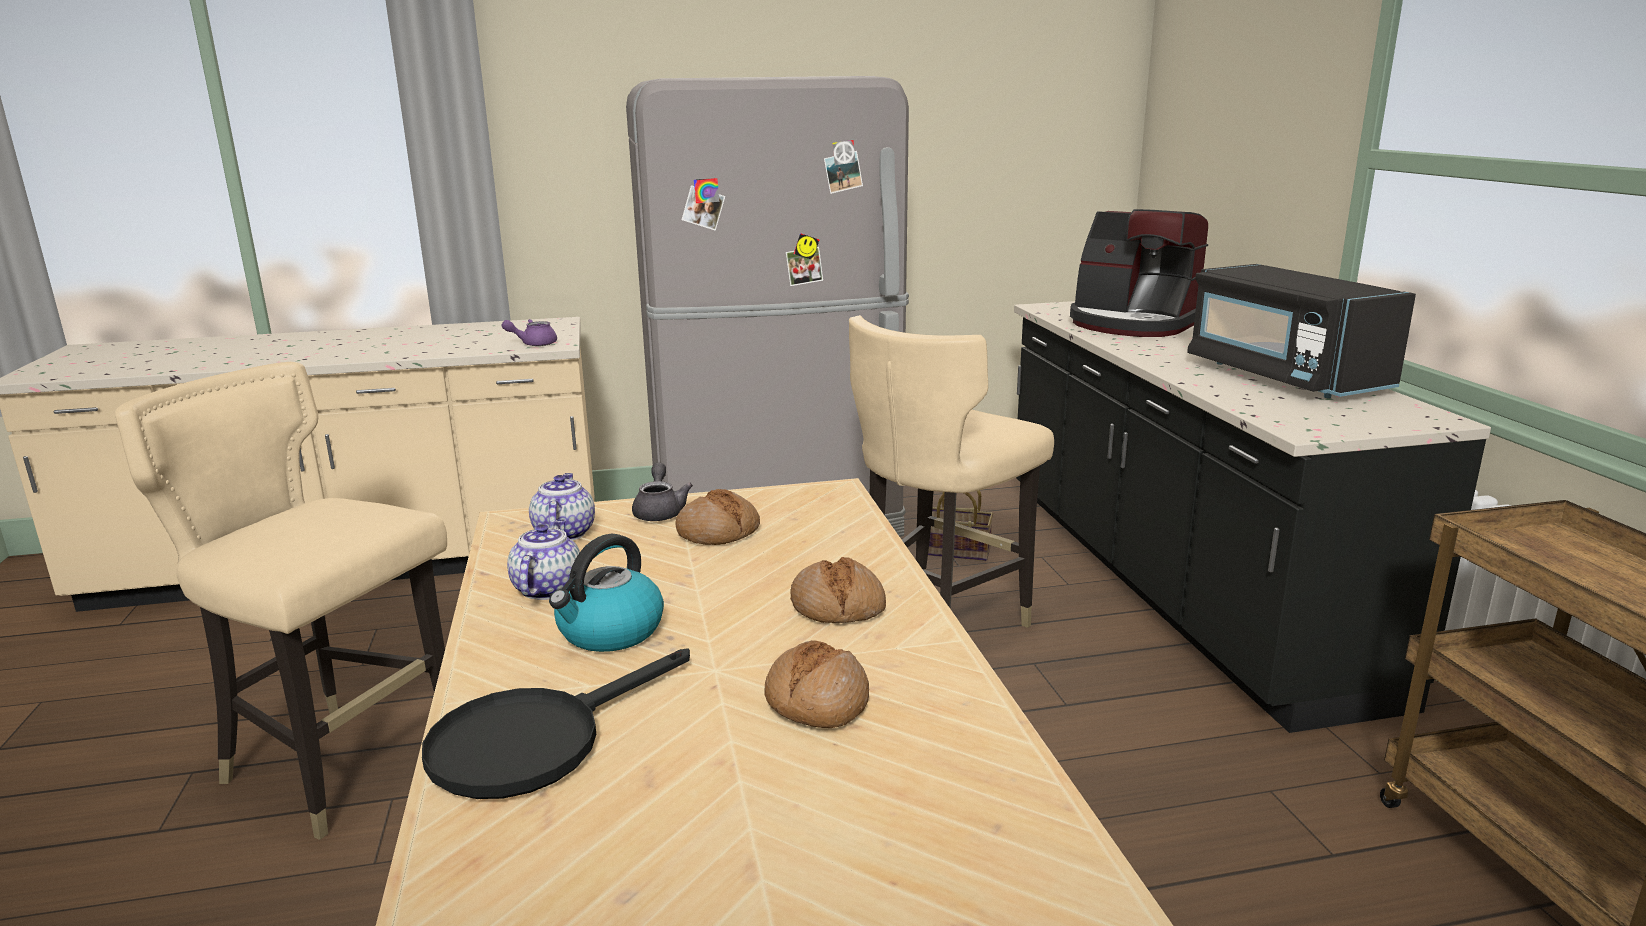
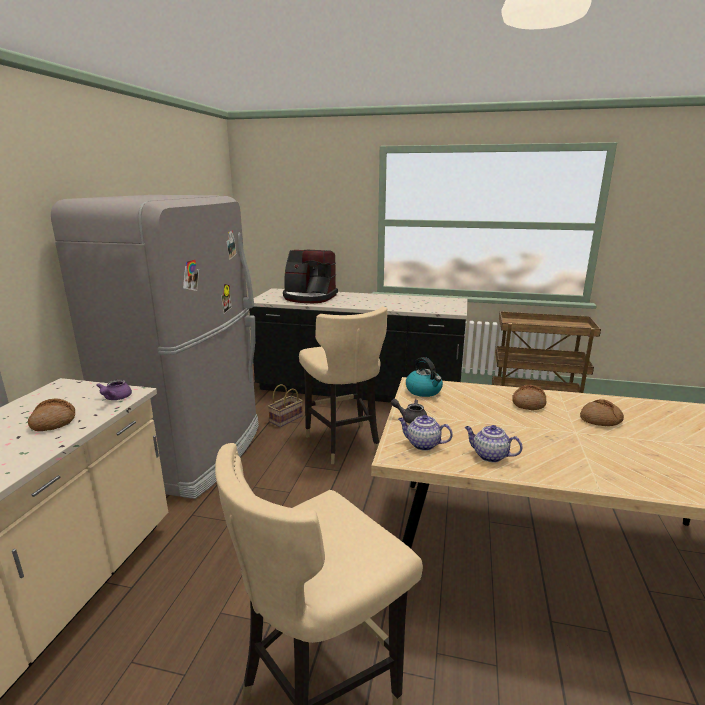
camera: 65 degrees left, 0 degrees up
(535, 740) = (630, 472): black frying pan -> none
(610, 632) = (539, 447): kettle -> kettle (424, 391)
(718, 532) = (445, 411): bread -> bread (53, 422)
(1132, 324) = (309, 297): coffee machine -> coffee machine turned 45 degrees clockwise
(1282, 376) = (400, 300): black microwave -> none

